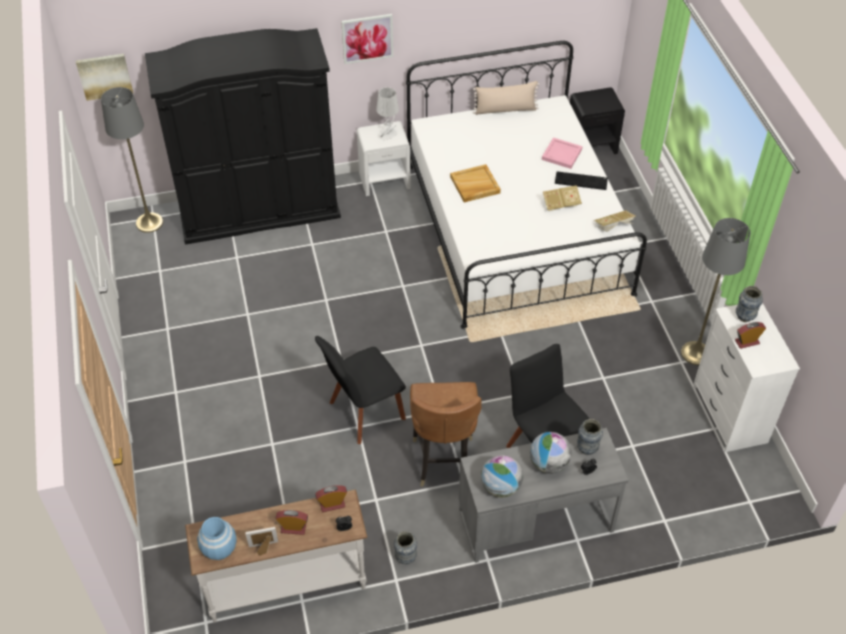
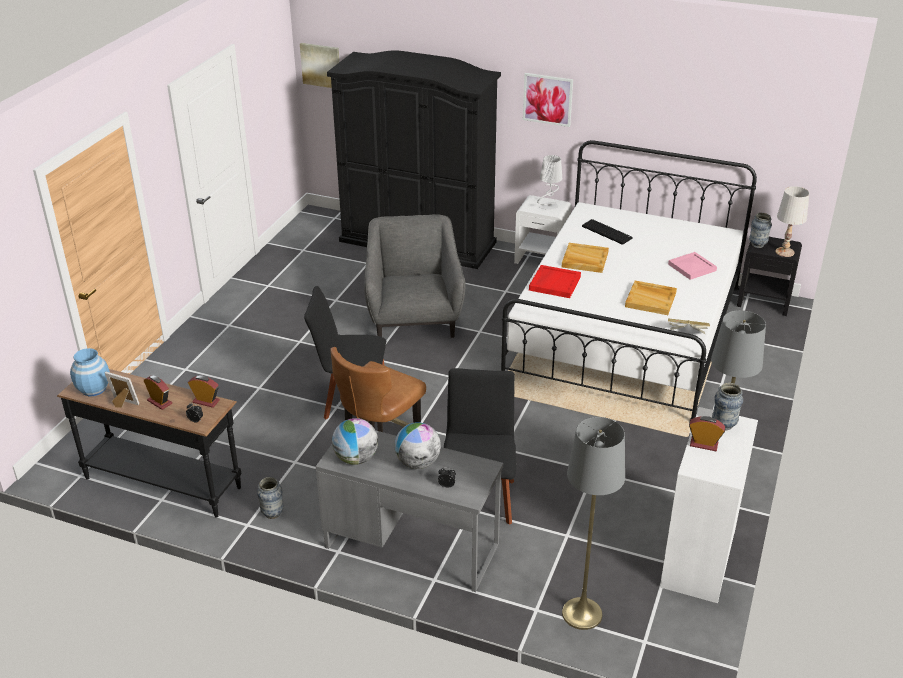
camera: 35 degrees right, 15 degrees down
(149, 222) = (328, 220): grey floor lamp -> grey floor lamp (582, 613)
(286, 583) = (163, 482): white console table -> black console table
(335, 298) = (414, 317): none -> grey armchair
(474, 223) = (554, 283): none -> red tray
(505, 110) = (671, 222): beige pillow -> none
(560, 204) = (651, 299): book -> beige tray
(581, 181) = (691, 291): keyboard -> keyboard (607, 232)
(587, 448) = (466, 469): vase -> vase (757, 245)
(609, 104) = (785, 252): none -> white table lamp

